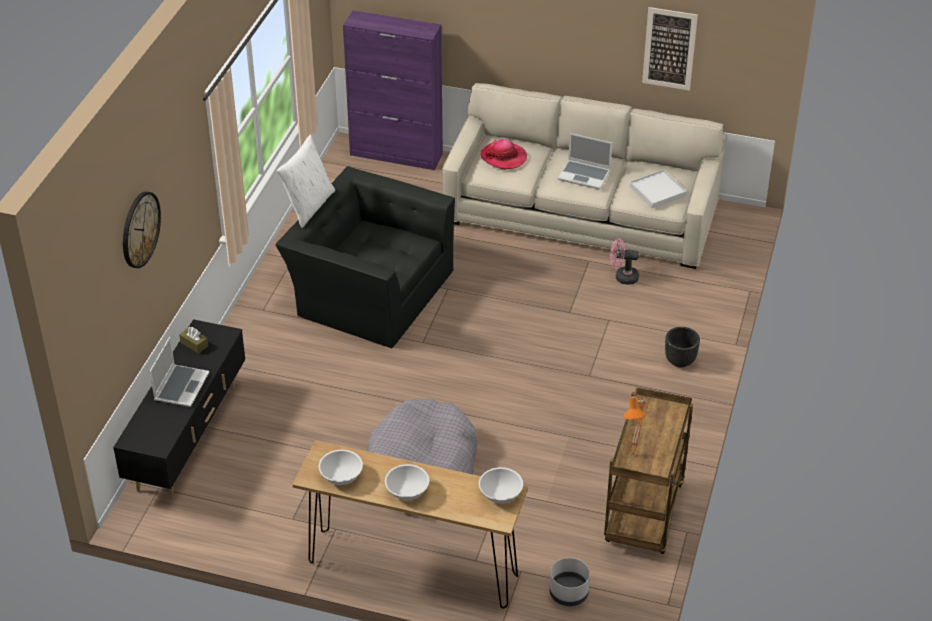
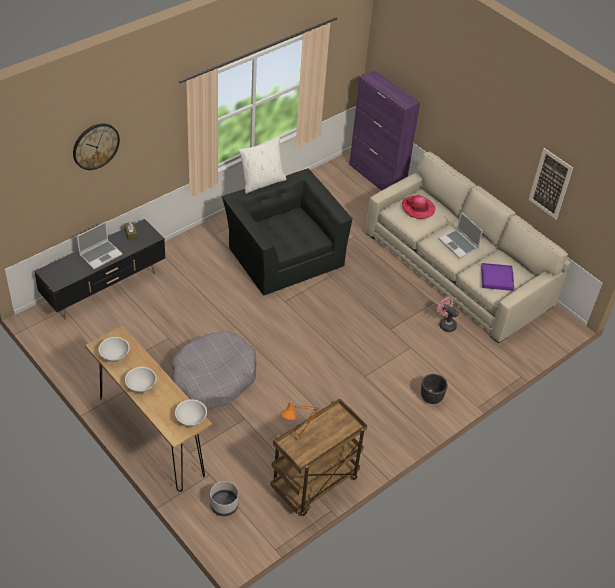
camera: 30 degrees right, 5 degrees up
(657, 191) = (496, 278): white tray -> purple tray

